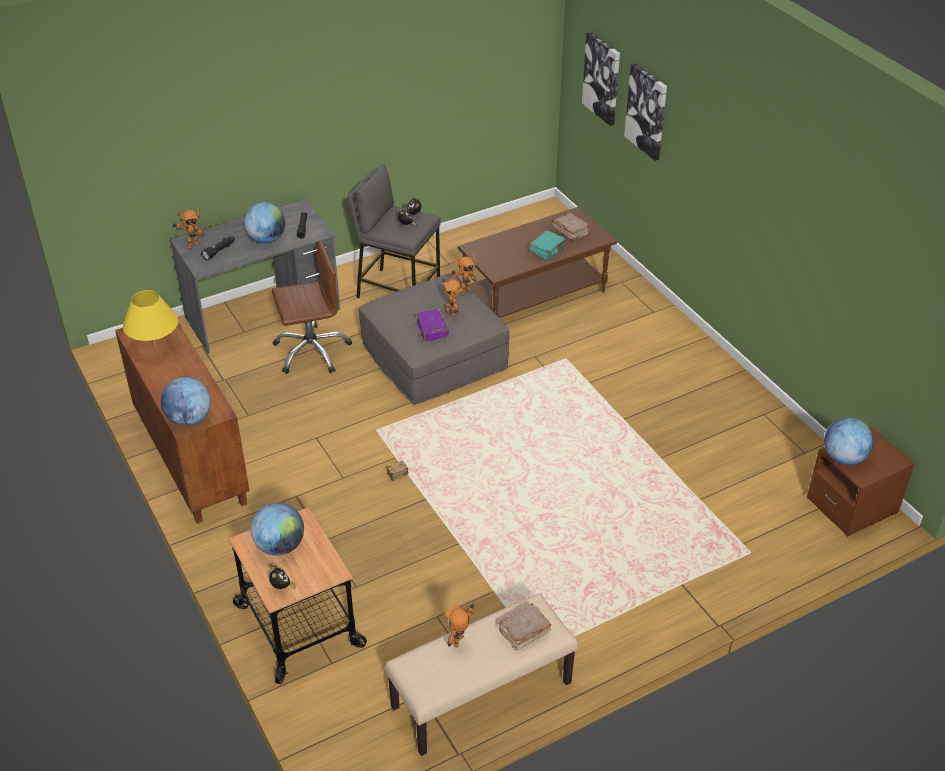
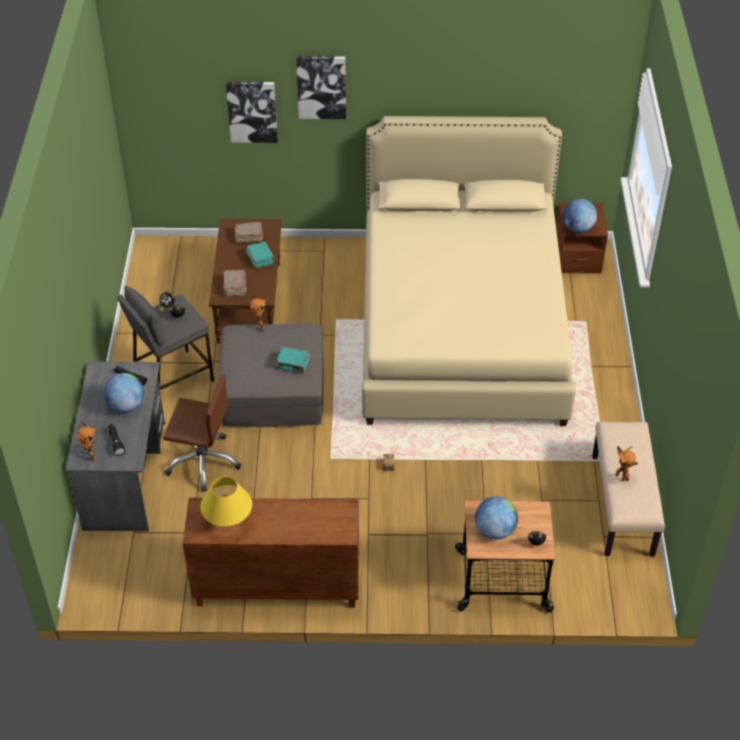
camera: 60 degrees left, 5 degrees up
(189, 419) = (340, 529): globe -> none
(311, 351) = (203, 461): brown office chair -> brown office chair turned 90 degrees clockwise
(432, 330) = (293, 364): purple book -> turquoise book
(451, 312) = (280, 344): toy robot -> none
(523, 633) = (630, 442): brown book -> brown book (234, 287)
(602, 78) = (183, 111): picture -> picture (321, 86)
(640, 452) = (461, 328): none -> beige bed

